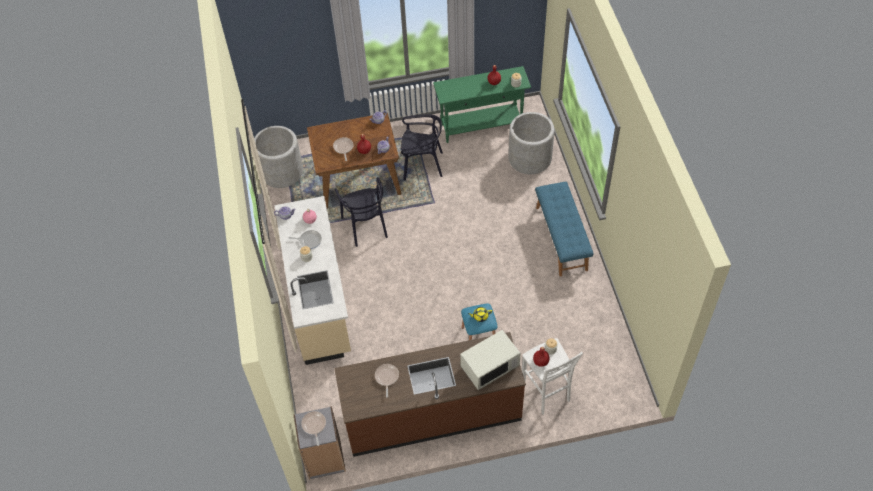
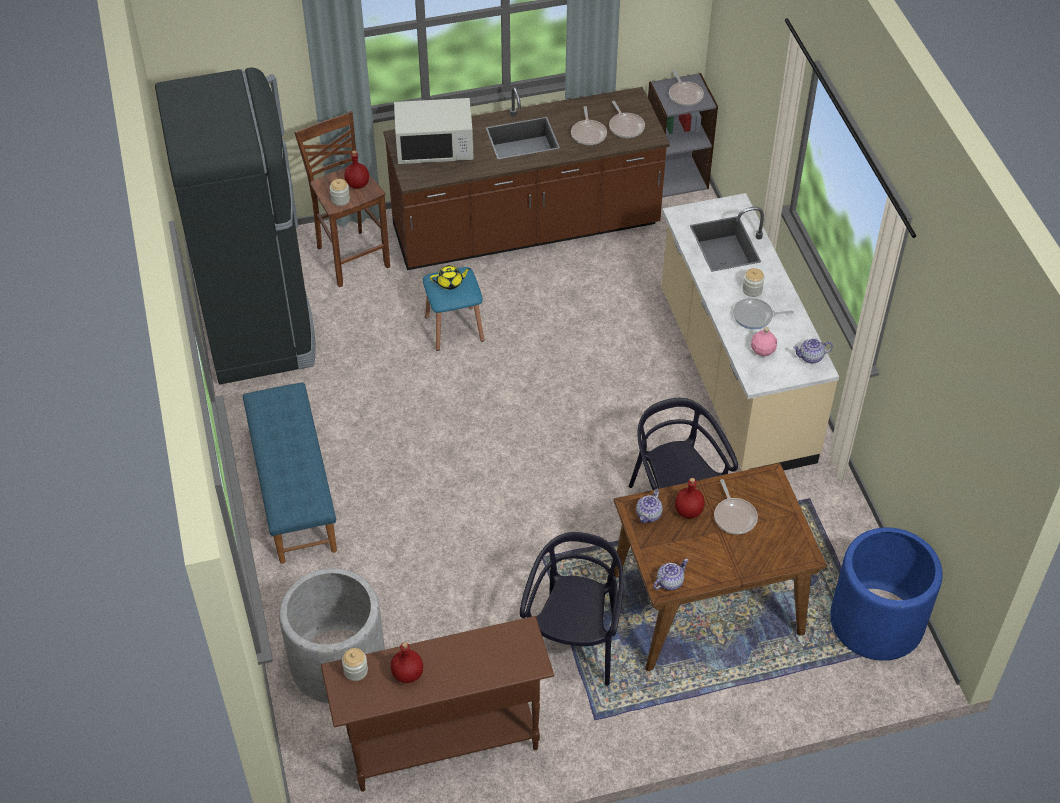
camera: 175 degrees right, 5 degrees down
(281, 171) = (876, 621): grey planter -> blue planter
(361, 383) = (626, 126): none -> frying pan
(422, 164) = (574, 643): black chair -> black chair turned 105 degrees clockwise
(481, 127) = (442, 744): green console table -> brown console table
(490, 367) = (435, 148): white microwave -> white microwave turned 150 degrees counterclockwise
(546, 393) = (351, 256): white stool -> brown stool
(597, 338) = (259, 329): none -> black fridge

